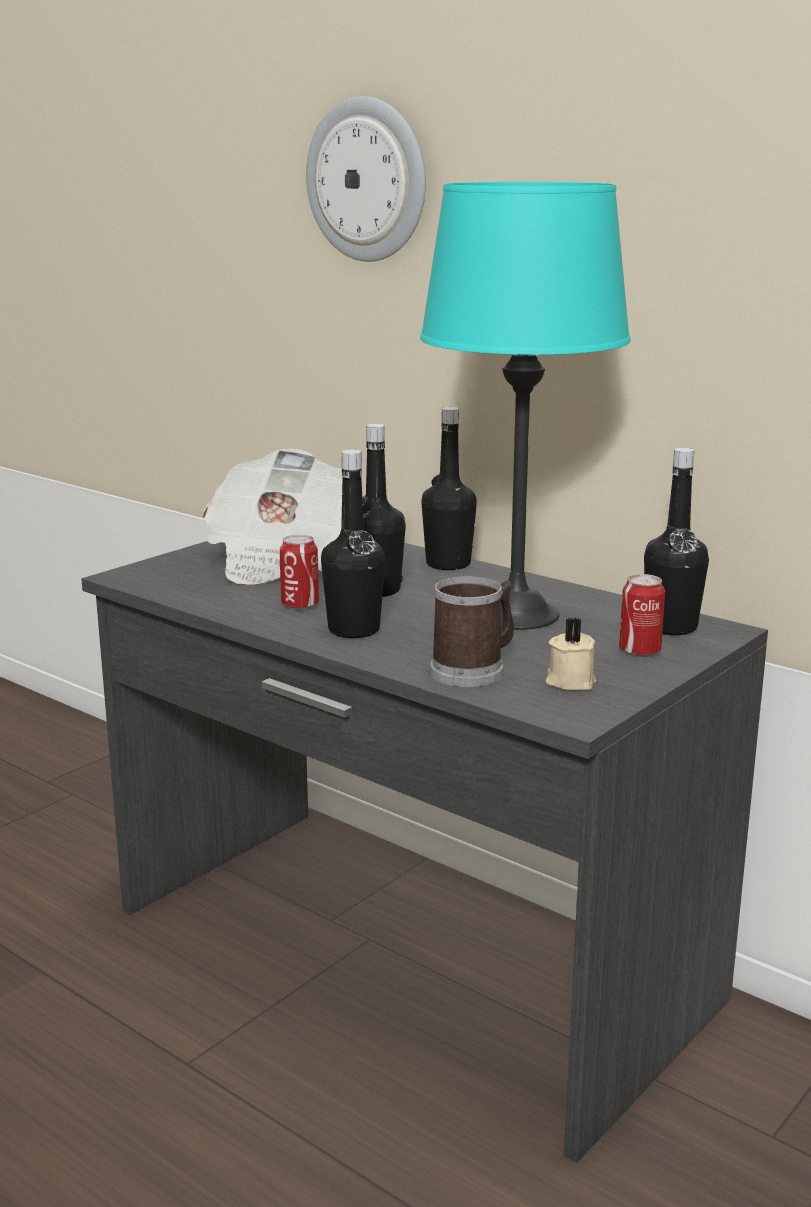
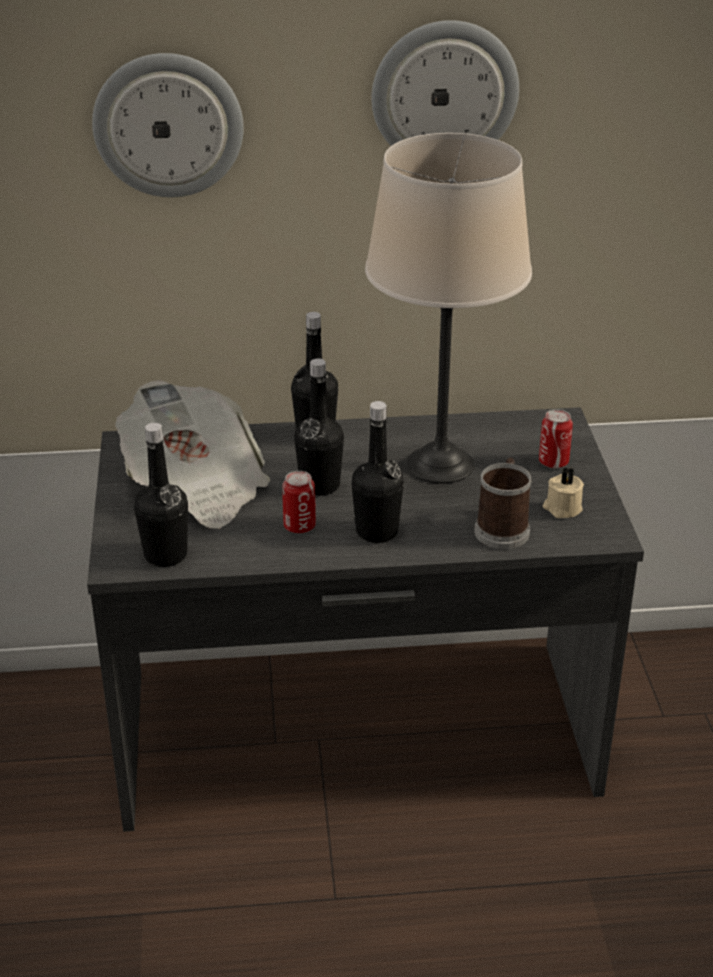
camera: 45 degrees left, 15 degrees up
(515, 615) = (440, 465): turquoise table lamp -> beige table lamp
(624, 155) = (444, 93): none -> wall clock
(671, 627) = (535, 431): black bottle -> black bottle (165, 555)

